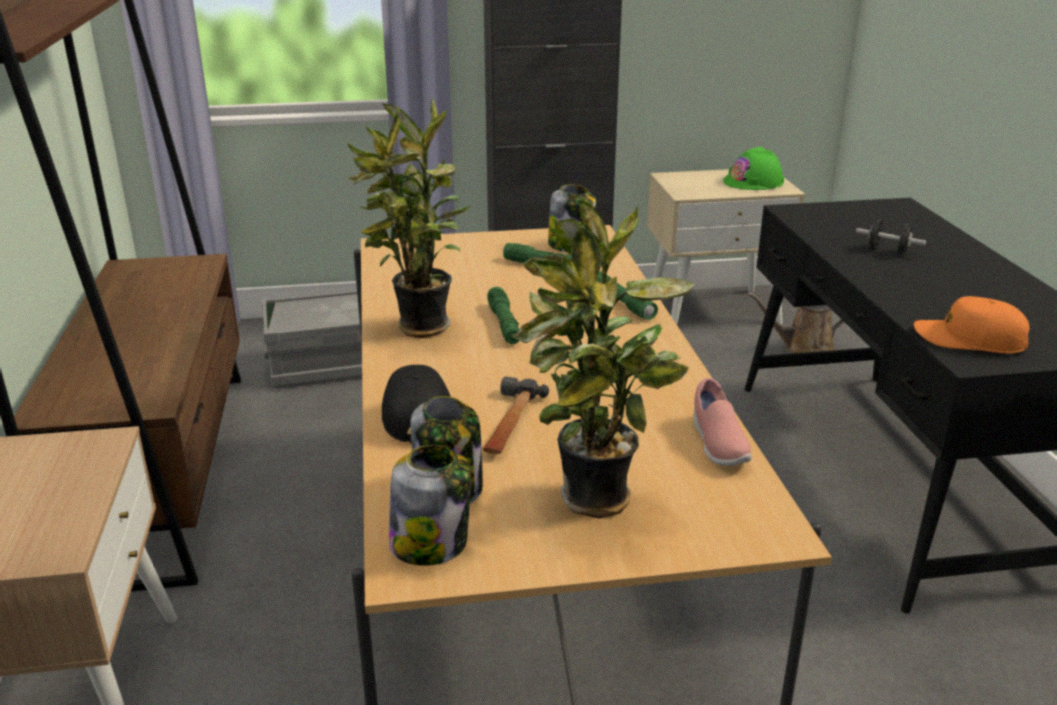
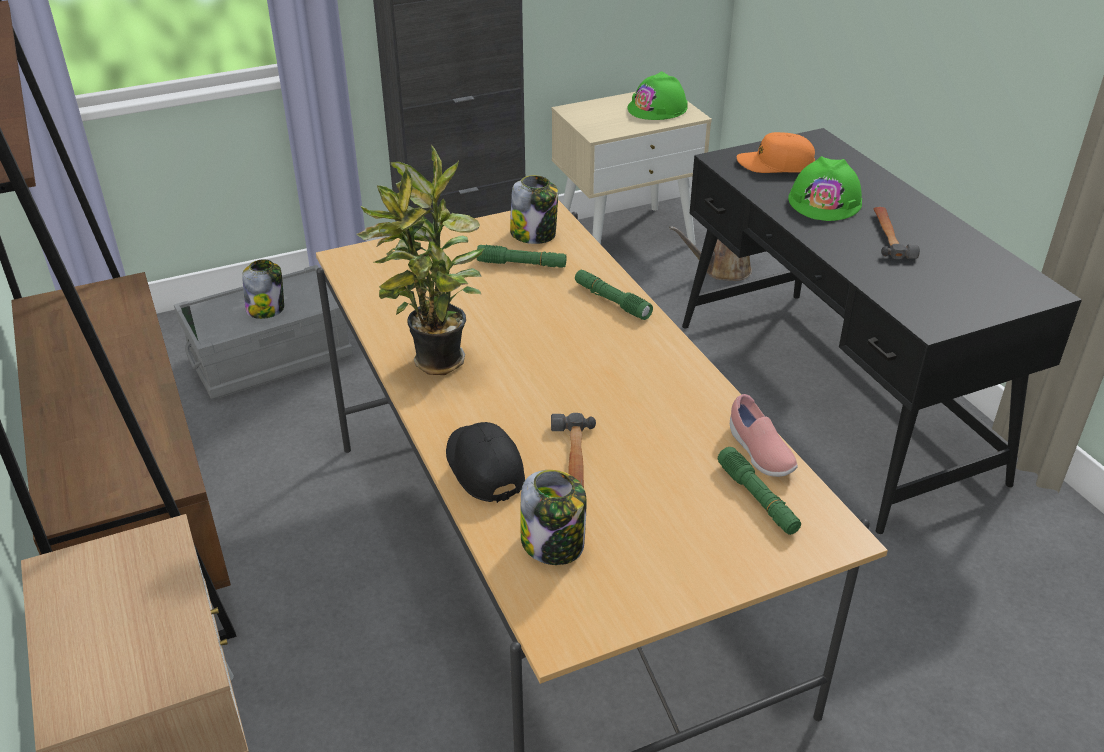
camera: 15 degrees left, 10 degrees up
(431, 543) = (565, 604): jar -> jar (266, 309)
(504, 324) = (514, 345): green flashlight -> green flashlight (757, 498)
(595, 503) = (684, 535): potted plant -> none
(887, 251) = (825, 201): black dumbbell -> green hard hat
(949, 284) = (889, 236): none -> hammer
(969, 339) = (924, 300): orange cap -> orange cap (775, 164)

